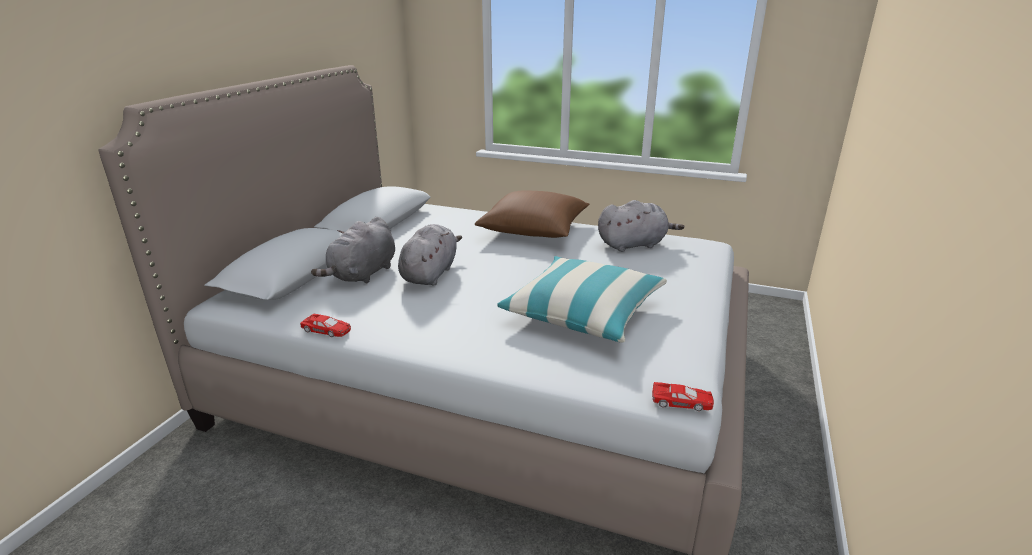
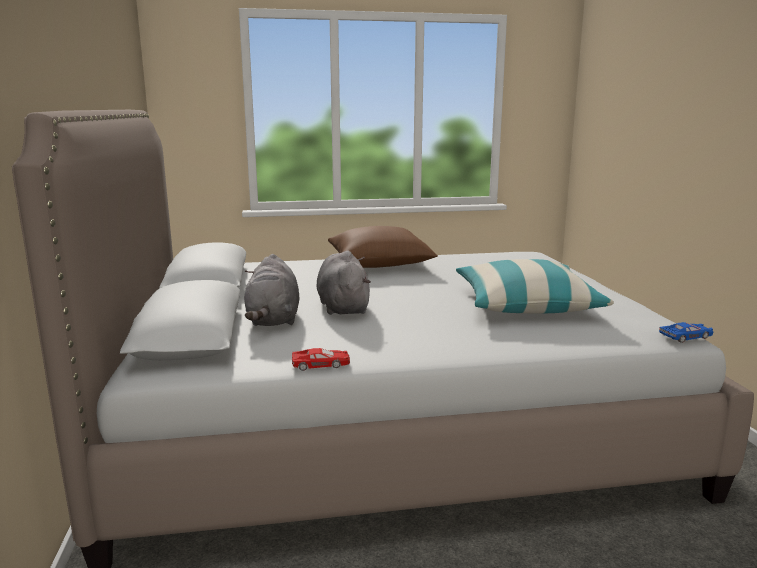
camera: 30 degrees left, 10 degrees down
(634, 244) = (478, 261): grey plush toy -> none
(681, 402) = (686, 336): red toy car -> blue toy car

